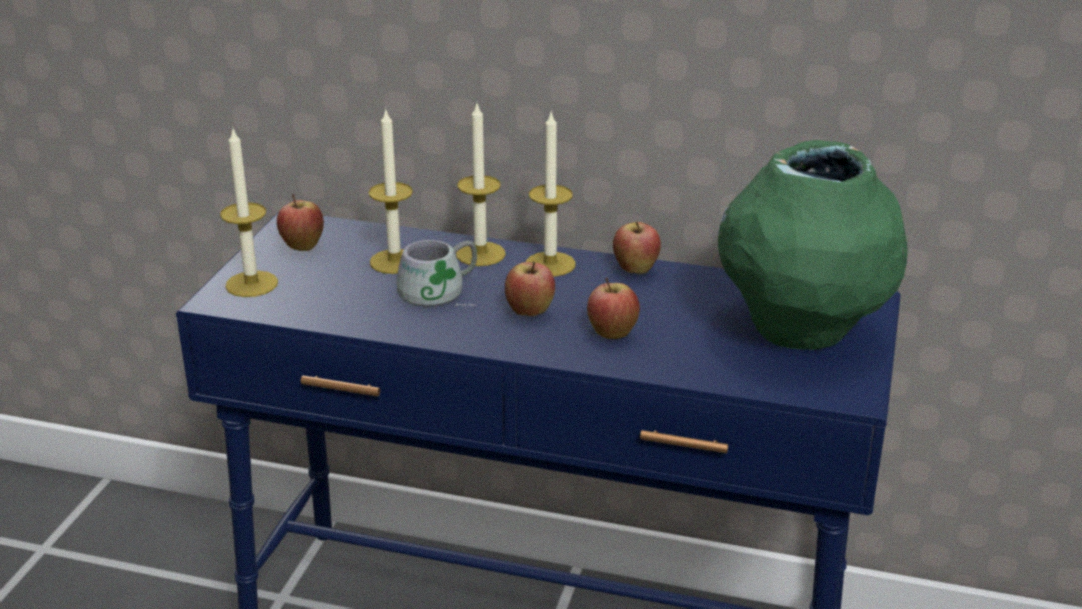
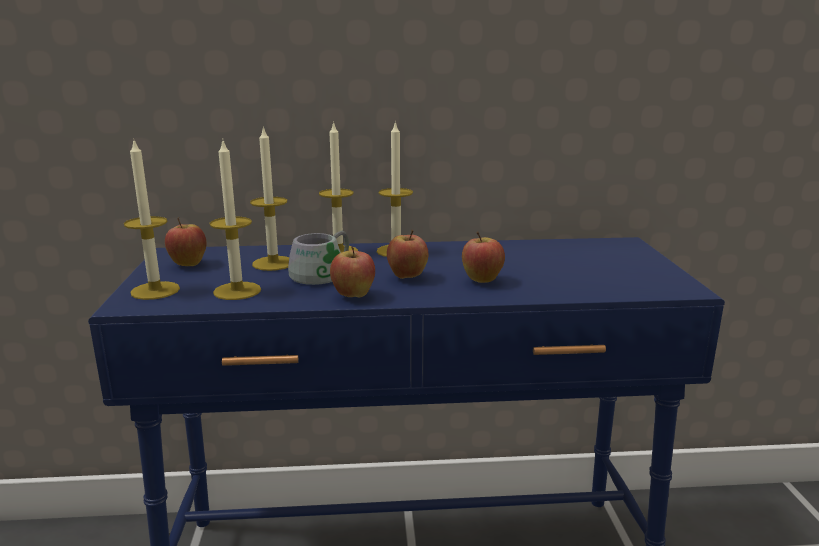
camera: 20 degrees left, 10 degrees down
(333, 300) = (237, 291): none -> candle
(635, 271) = (461, 247): apple -> apple (353, 296)
(801, 334) = (610, 263): green vase -> none

